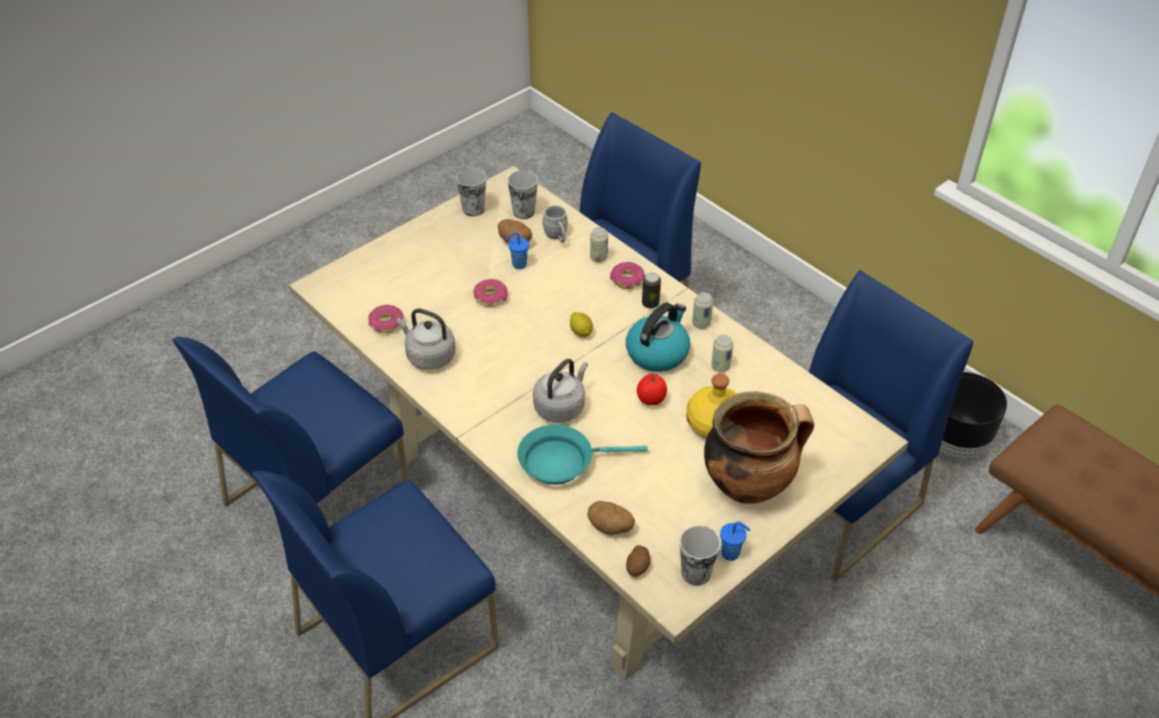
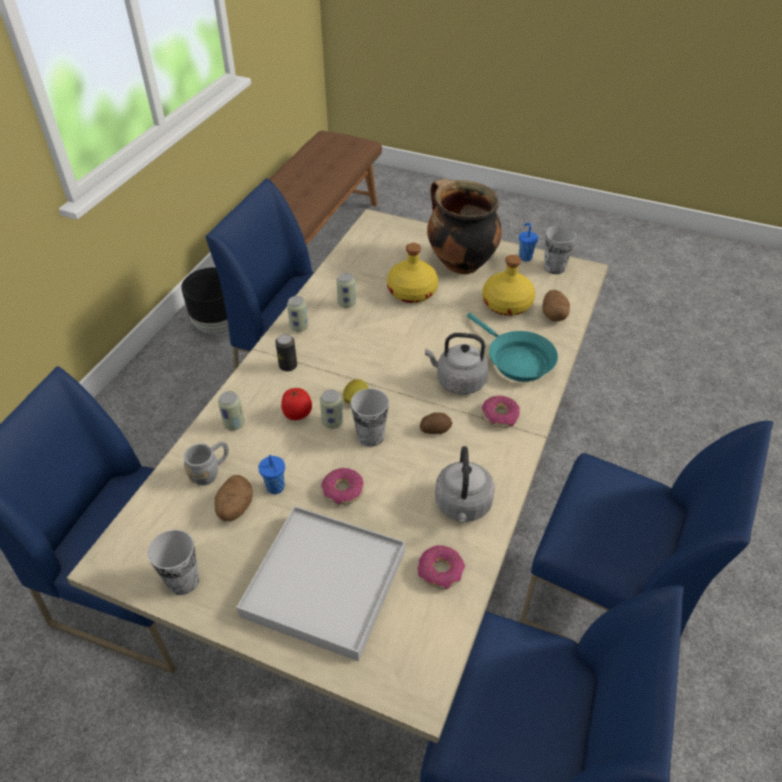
camera: 115 degrees left, 0 degrees up
(422, 267) = (325, 584): none -> white tray
(524, 212) = (171, 522): cup -> cup (370, 436)
(564, 311) = (332, 422): none -> can
(627, 280) = (261, 391): donut -> donut (500, 416)
(638, 567) = (574, 293): potato -> potato (435, 429)
(650, 400) = (412, 331): tomato -> tomato (298, 415)
(651, 494) = (507, 304): none -> yellow bottle
(657, 352) = (352, 343): kettle -> none

